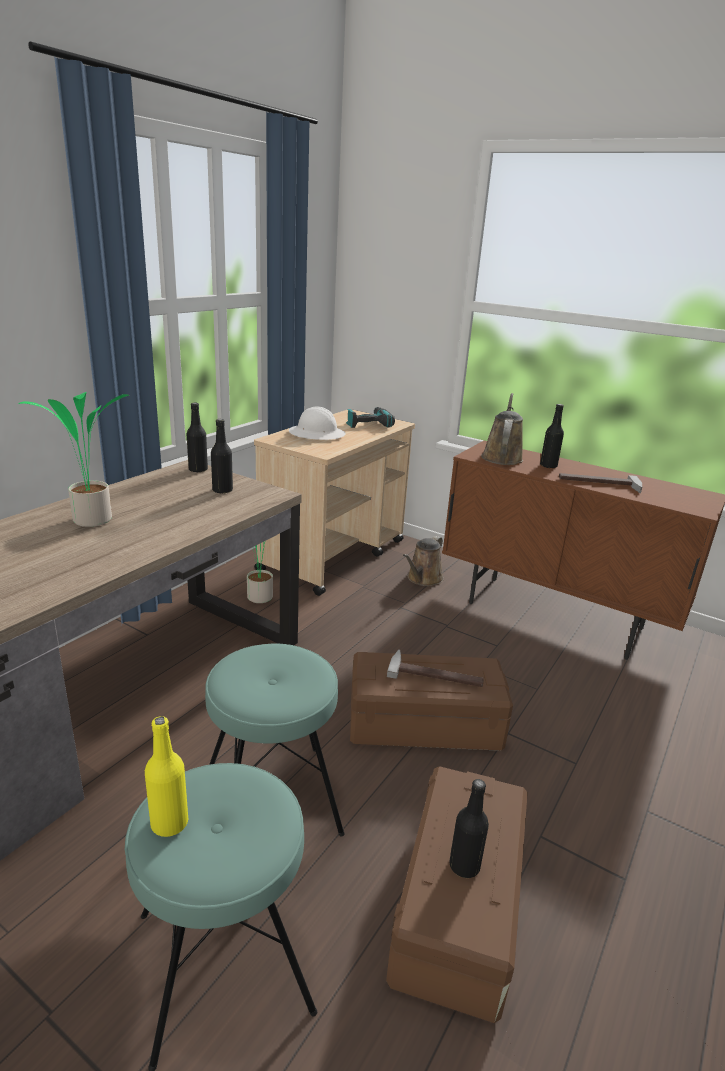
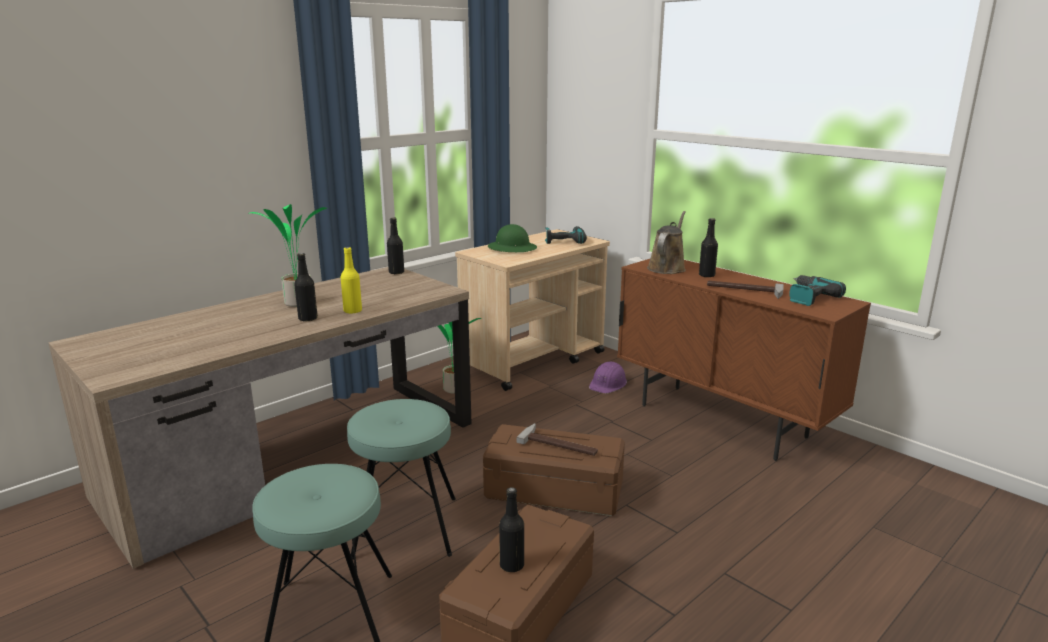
camera: 15 degrees right, 5 degrees down
(169, 823) = (286, 489): yellow bottle -> yellow bottle (352, 311)
(222, 490) = (406, 287): black bottle -> black bottle (308, 319)
(317, 434) = (512, 248): white hard hat -> green hard hat
(423, 579) = (608, 384): brown watering can -> purple hard hat
(666, 490) = (808, 297): none -> power drill

